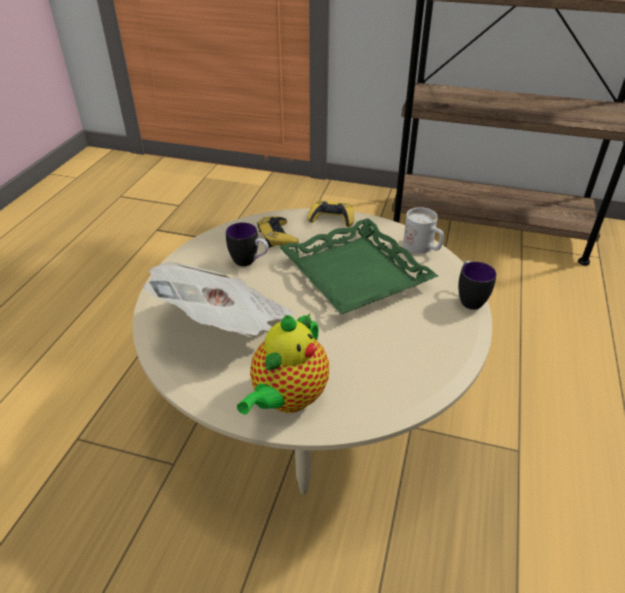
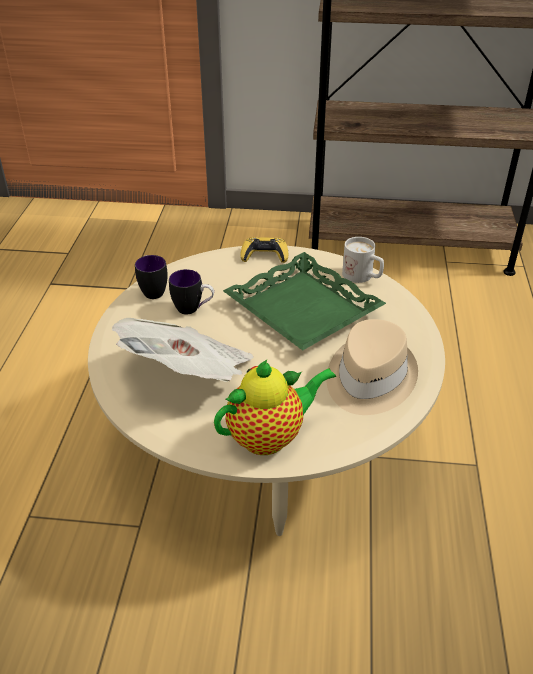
camera: 10 degrees left, 0 degrees up
(277, 236) = (214, 280): yellow game controller -> none
(287, 399) = (270, 436): teapot -> teapot turned 135 degrees counterclockwise
(405, 351) = (368, 379): none -> beige hat
(469, 298) = (417, 322): mug -> mug (152, 290)

